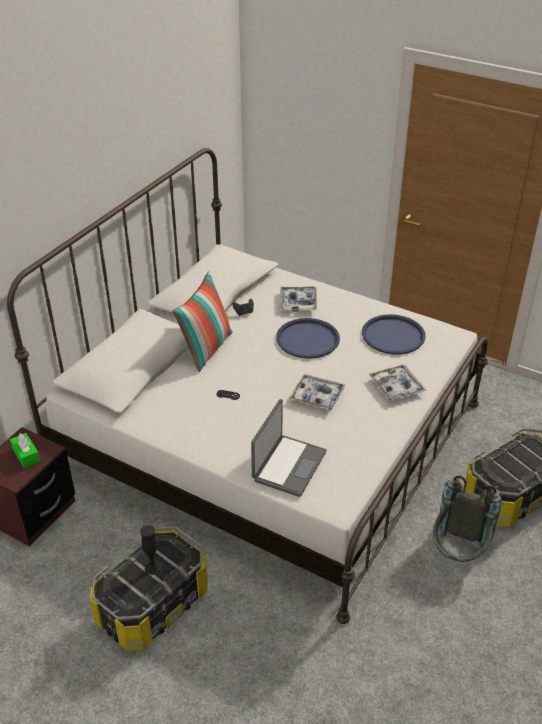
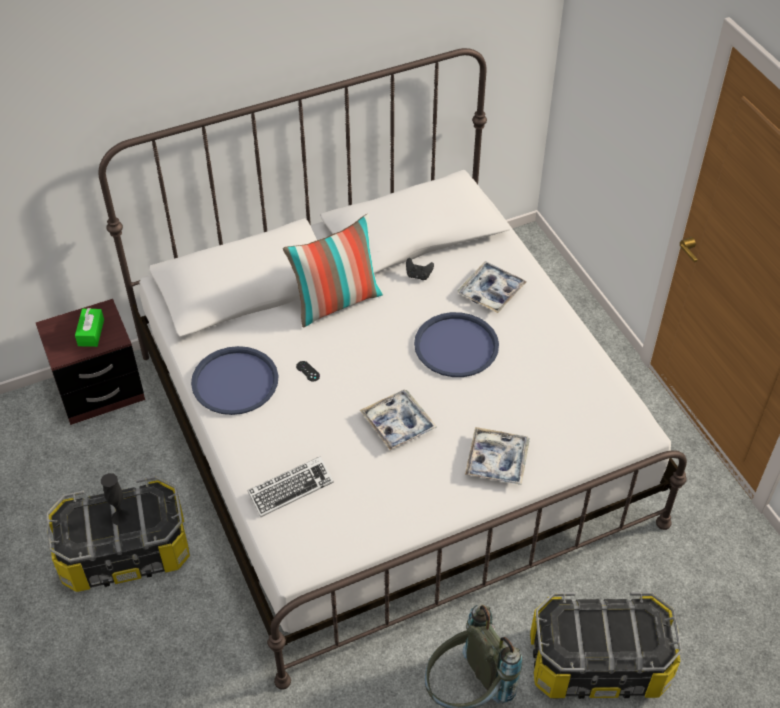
camera: 35 degrees right, 10 degrees up
(288, 465) = (290, 489): laptop -> keyboard
(393, 335) = (560, 391): blue tray -> blue tray (235, 381)

